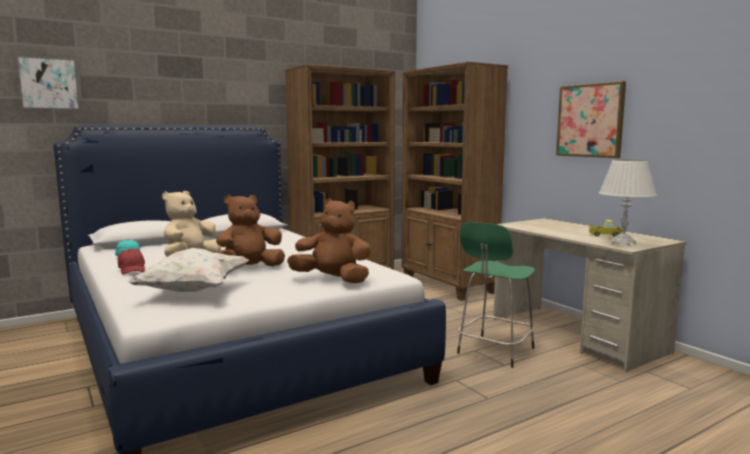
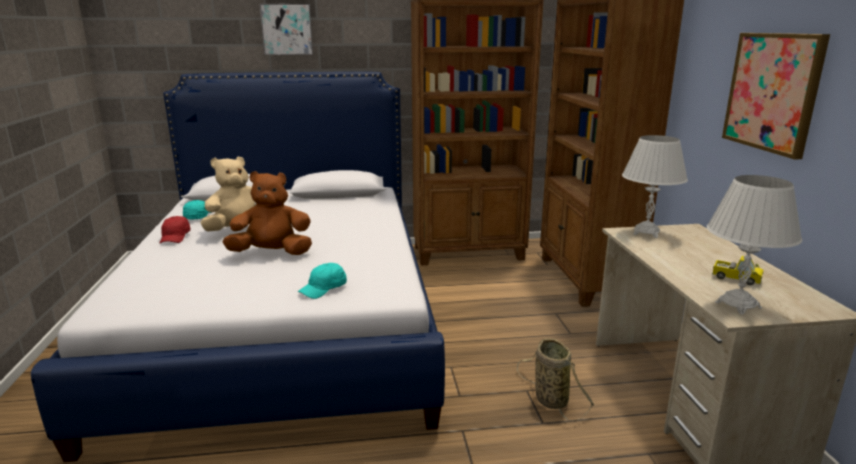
camera: 25 degrees right, 10 degrees up
(48, 83) = (160, 30): picture -> picture (287, 29)
(193, 291) = (175, 282): white pillow -> none
(333, 280) = (324, 289): brown plush toy -> turquoise cap
(494, 351) = (549, 398): green stool -> basket
(523, 224) = (646, 233): none -> white table lamp

